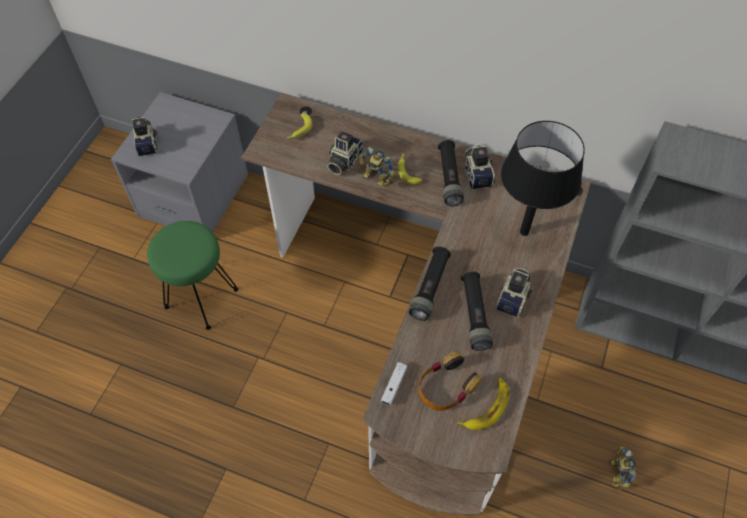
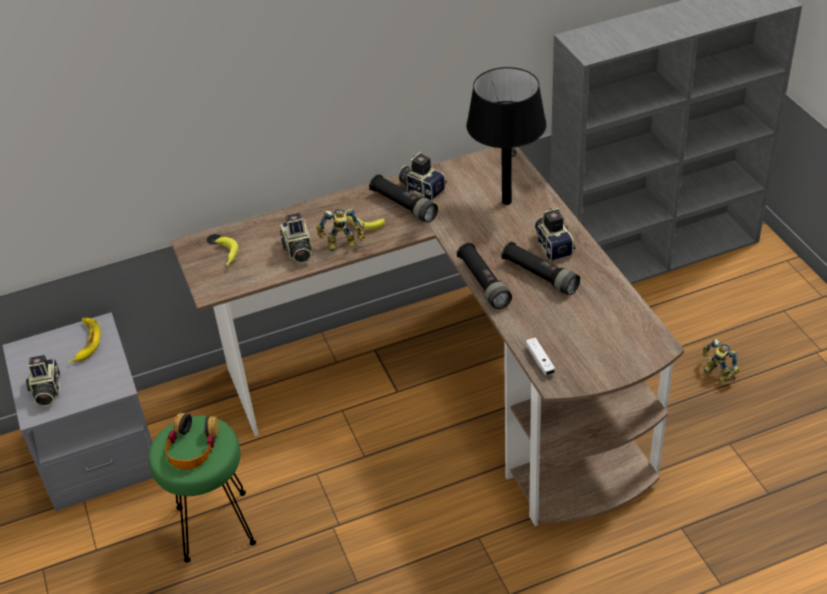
camera: 40 degrees left, 15 degrees down
(148, 143) = (46, 391): camera -> camera turned 135 degrees counterclockwise
(446, 386) = (578, 332): headphones -> headphones (192, 447)
(487, 407) = (622, 323): banana -> banana (86, 342)

